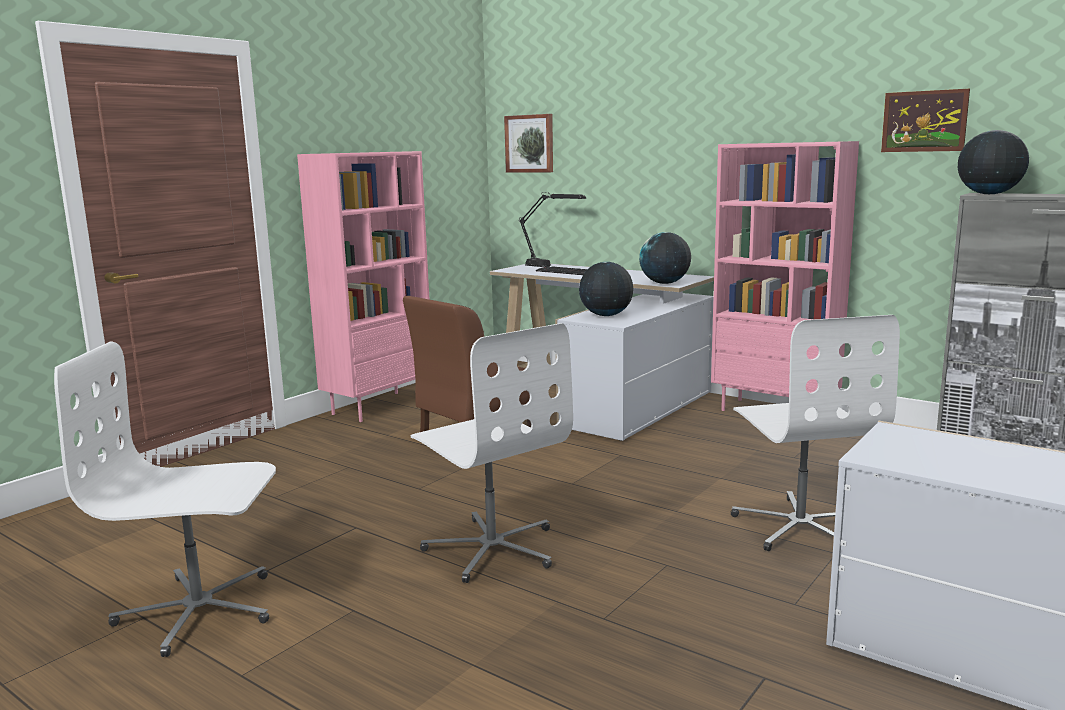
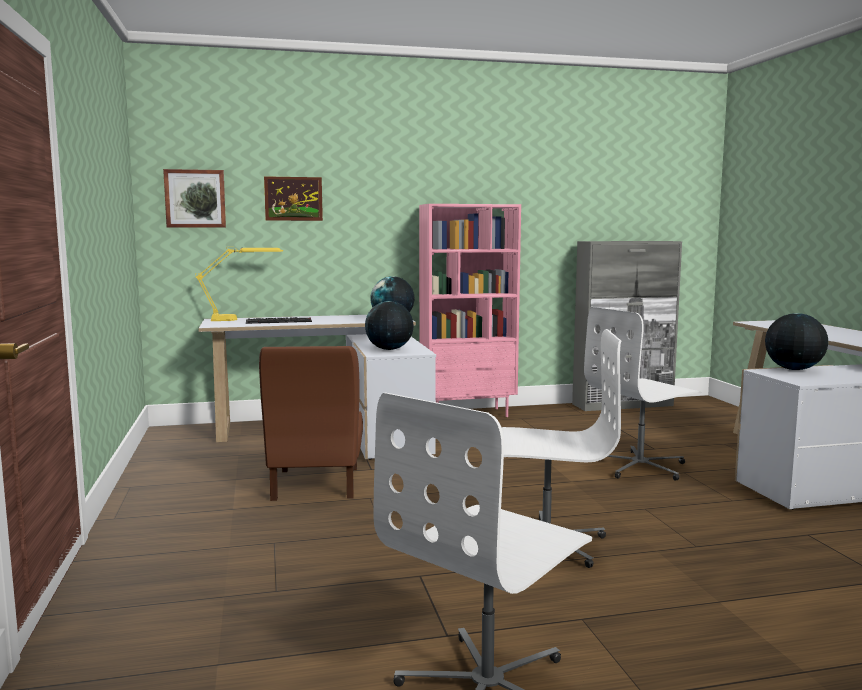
camera: 50 degrees left, 5 degrees down
(379, 406) = (149, 491): pink bookcase -> none
(551, 266) = (241, 319): black table lamp -> yellow table lamp
(800, 527) = (640, 466): white office chair -> white office chair turned 120 degrees clockwise
(924, 121) = (546, 193): picture -> picture (293, 198)
(988, 194) = (598, 241): globe -> globe (793, 369)

